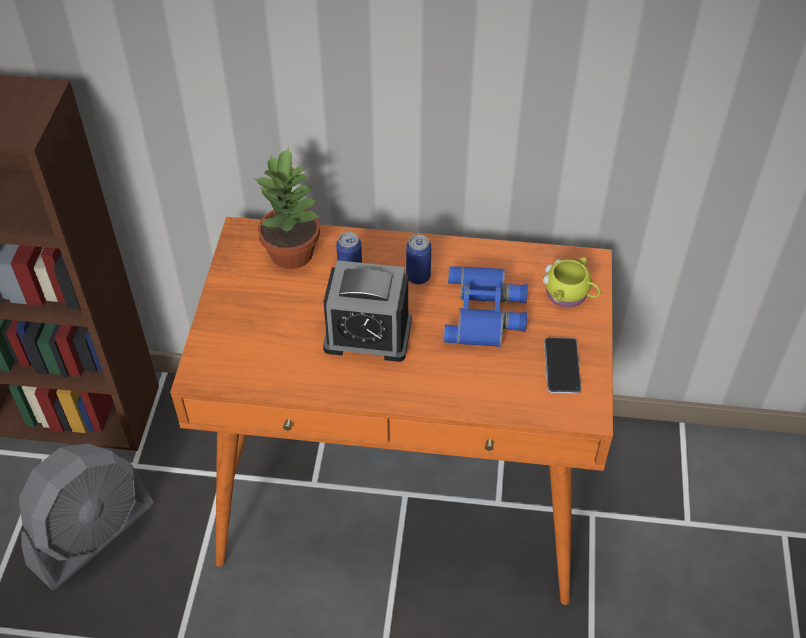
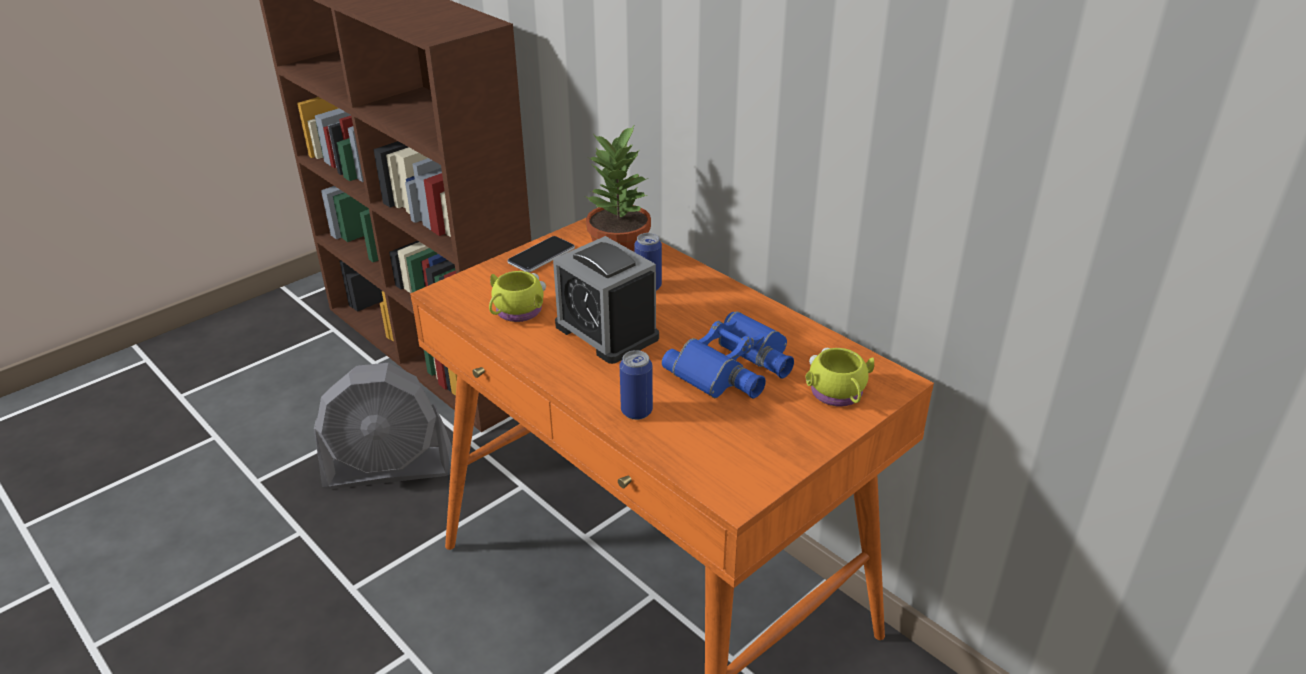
camera: 40 degrees right, 15 degrees down
(280, 358) = (516, 313): none -> yellow mug
(418, 277) = (705, 314): can -> can (636, 411)
(562, 366) = (756, 444): phone -> phone (541, 255)

